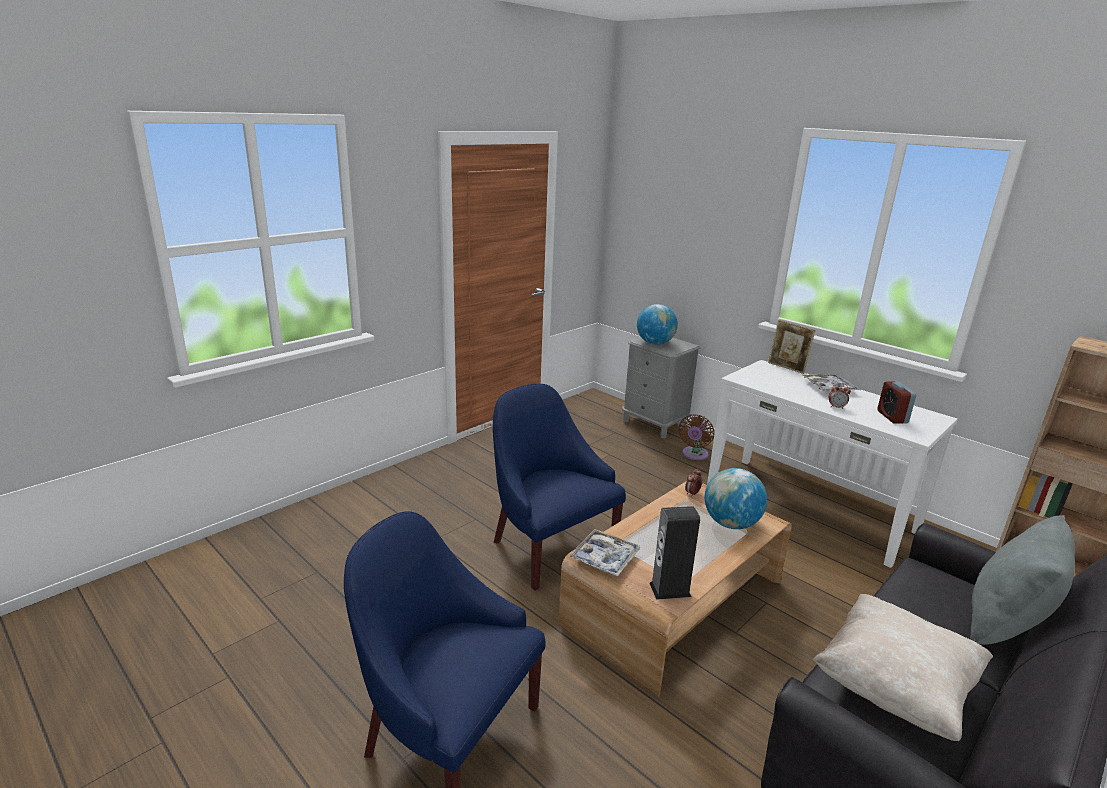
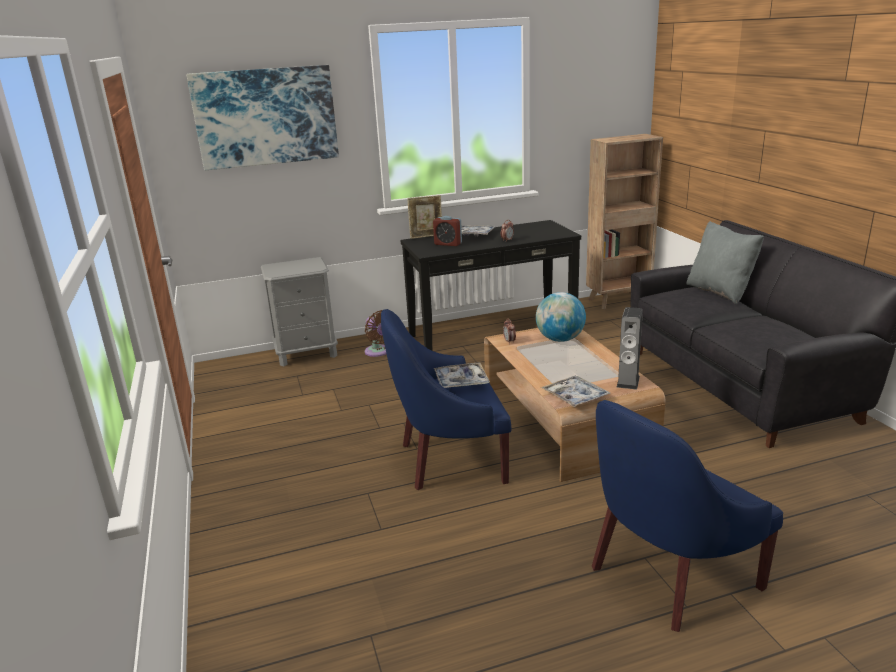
camera: 60 degrees left, 0 degrees up
(570, 483) = (461, 381): none -> tray
(655, 343) = (291, 270): globe -> none
(689, 202) = (266, 117): none -> picture
(808, 507) = (492, 334): white console table -> black console table
(892, 417) = (535, 232): alarm clock -> alarm clock (448, 244)
(894, 687) = (767, 332): beige pillow -> none

